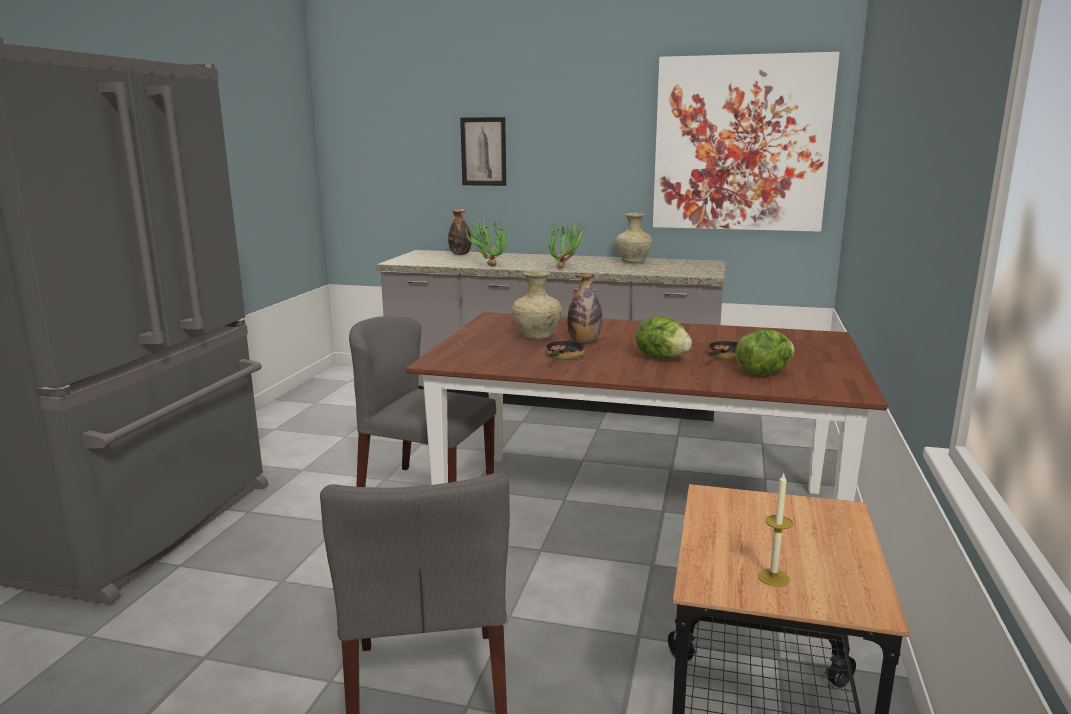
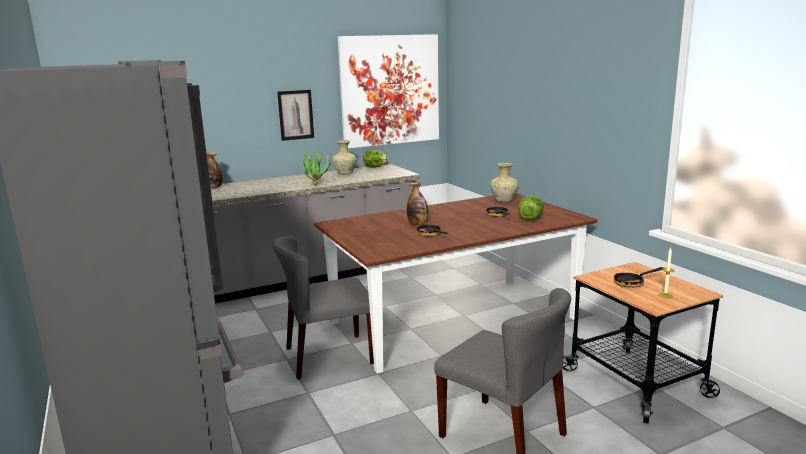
camera: 40 degrees left, 0 degrees up
(483, 151) = (215, 106): picture -> picture (296, 115)
(488, 265) = (261, 191): potted plant -> none
(536, 336) = (387, 228): beige vase -> beige vase (503, 200)
(661, 358) = (475, 223): lettuce -> lettuce (375, 167)
(765, 532) = (632, 283): none -> frying pan

